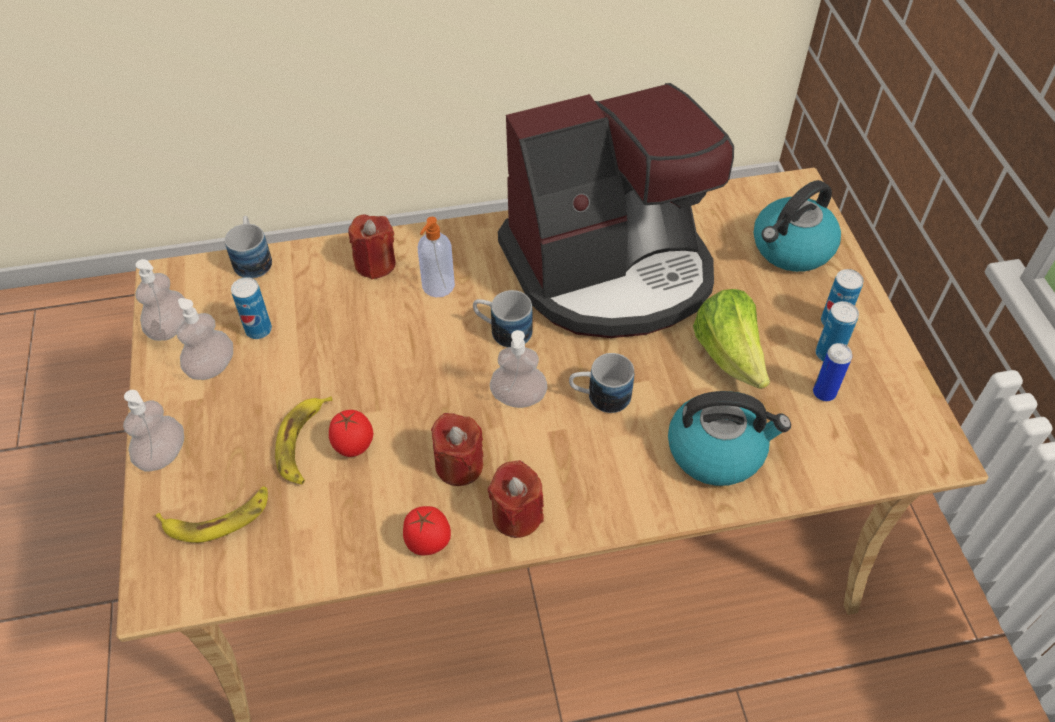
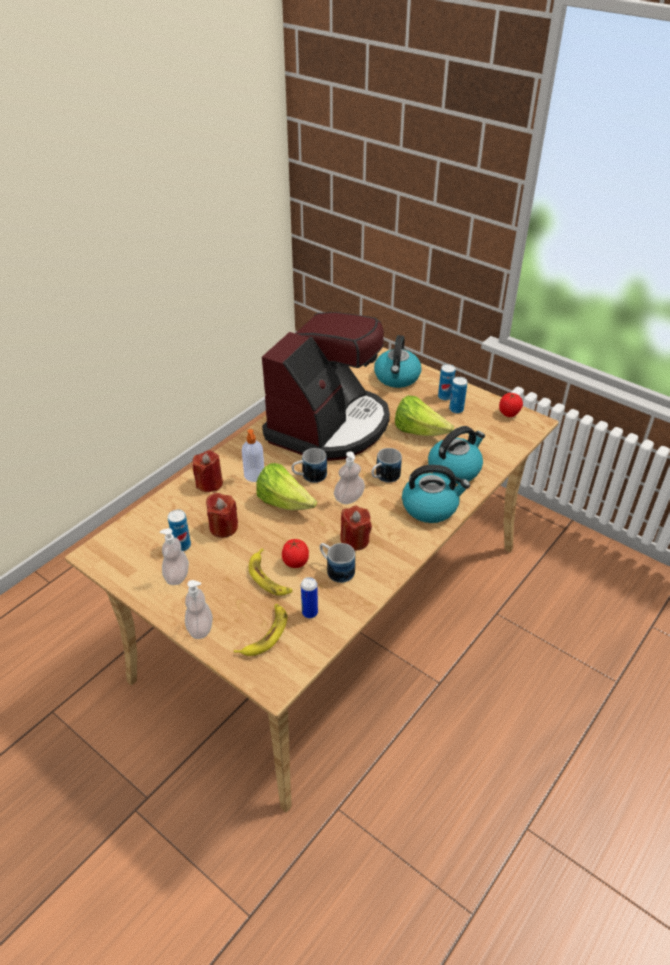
camera: 40 degrees left, 10 degrees down
(170, 328) = (128, 573): soap dispenser -> none
(253, 258) = (136, 517): mug -> mug (335, 569)
(428, 543) = (378, 577): tomato -> tomato (509, 414)
(431, 349) = (284, 503): none -> lettuce
(516, 515) = (403, 542): red candle -> red candle (223, 527)
(615, 487) = (431, 507): none -> kettle
(824, 393) = (470, 424): can -> can (310, 613)

